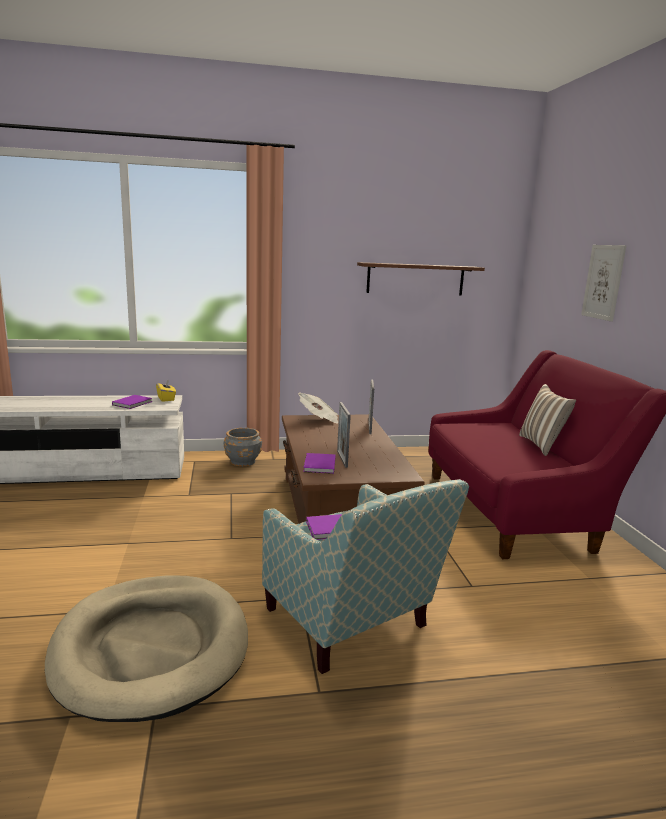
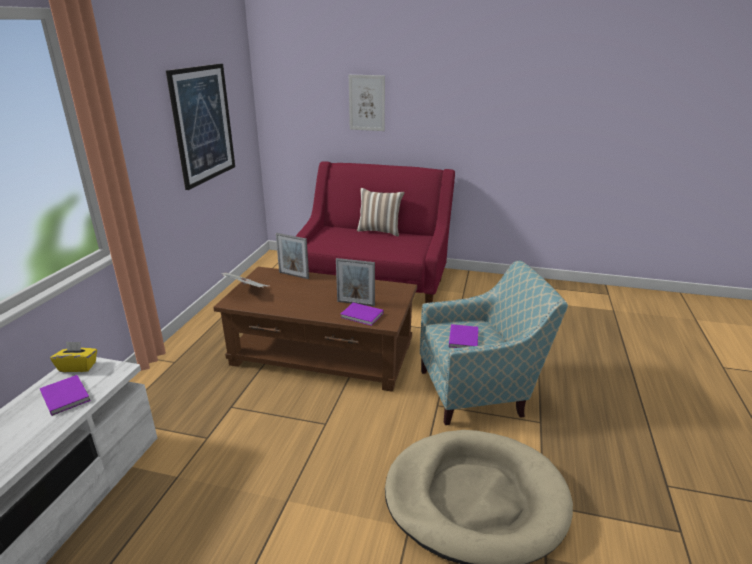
camera: 65 degrees left, 10 degrees up
(243, 461) = (157, 383): grey planter -> none
(415, 279) = (203, 124): brown shelf -> picture

